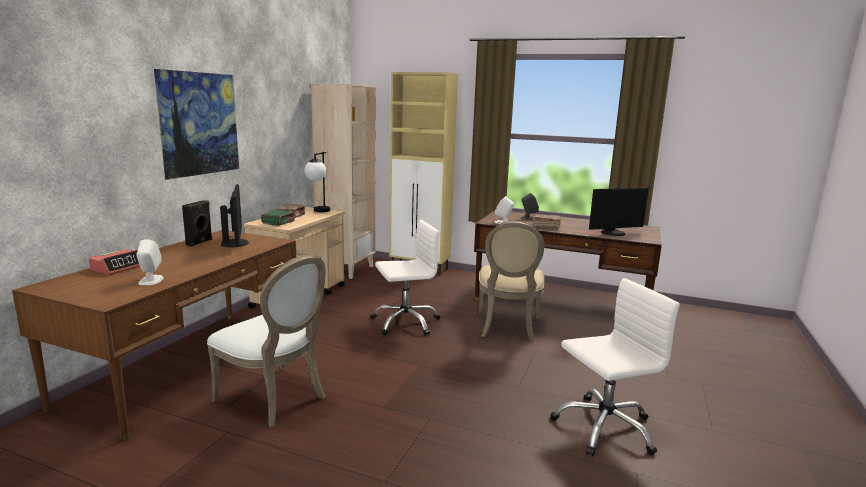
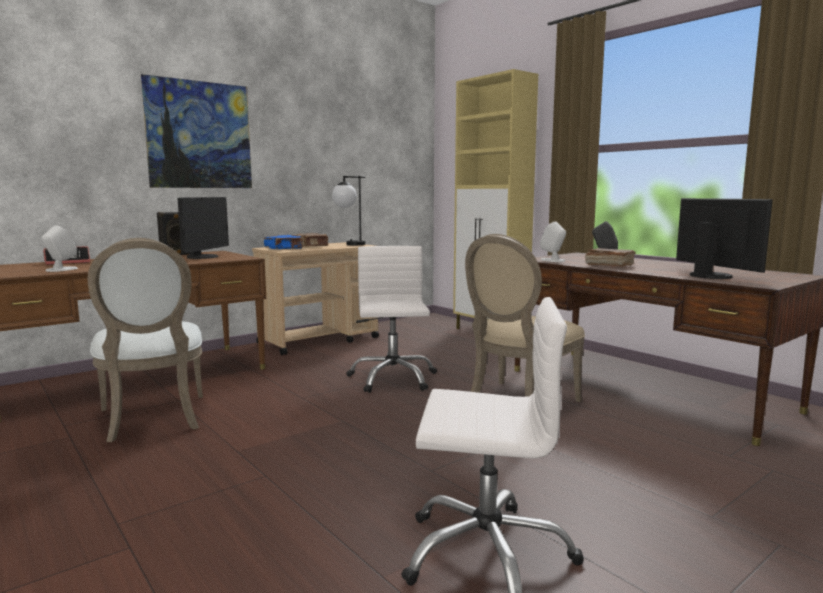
camera: 30 degrees right, 5 degrees down
(278, 223) = (284, 249): green book -> blue book
(346, 269) = (403, 324): beige bookcase -> none
(405, 322) = (392, 378): white office chair -> white office chair turned 105 degrees counterclockwise
(613, 233) = (712, 276): monitor -> monitor turned 120 degrees counterclockwise

